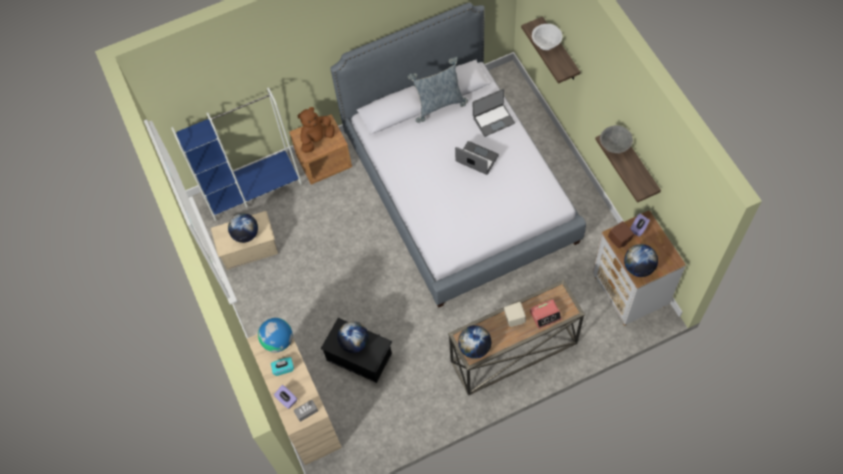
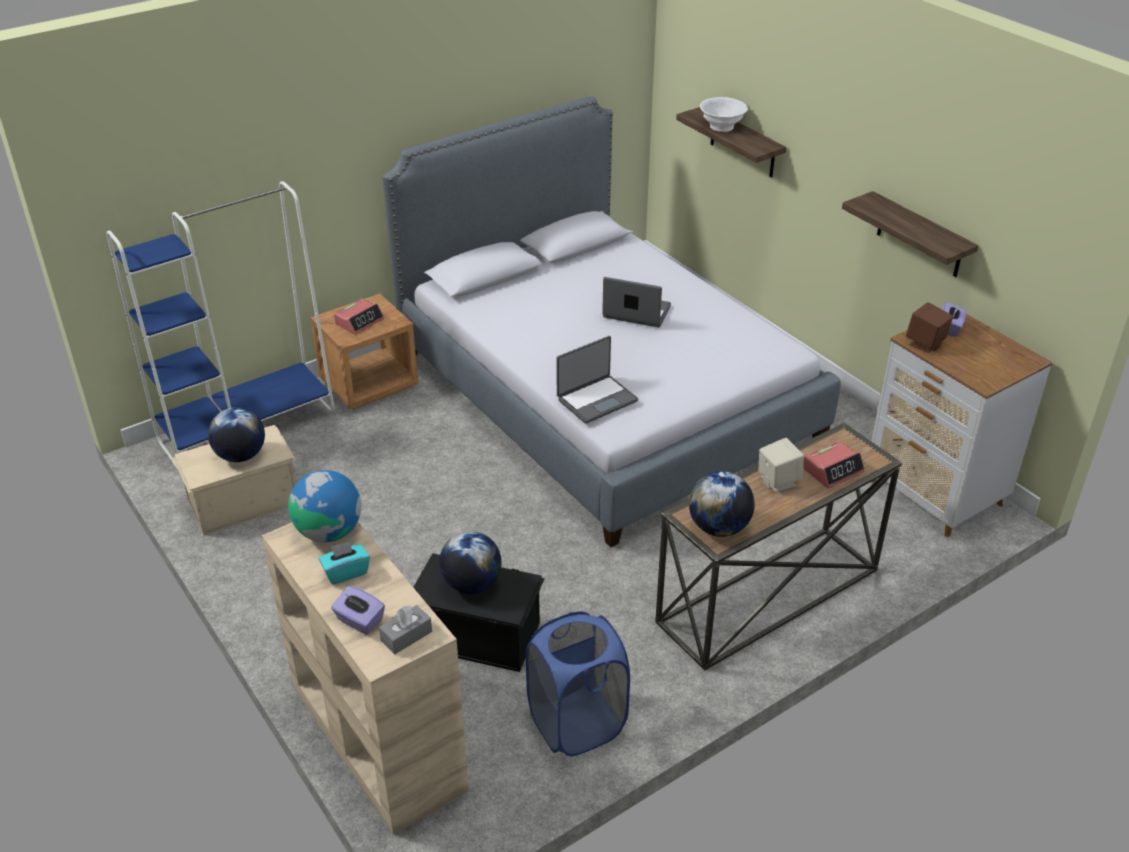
camera: 15 degrees left, 25 degrees down
(317, 139) = (359, 321): brown plush toy -> alarm clock
(398, 418) = (576, 724): none -> blue laundry basket
(438, 106) = (556, 264): pillow -> none
(493, 120) = (648, 271): laptop -> laptop (596, 399)
(614, 146) = (878, 208): grey bowl -> none
(638, 267) = (975, 371): globe -> none

